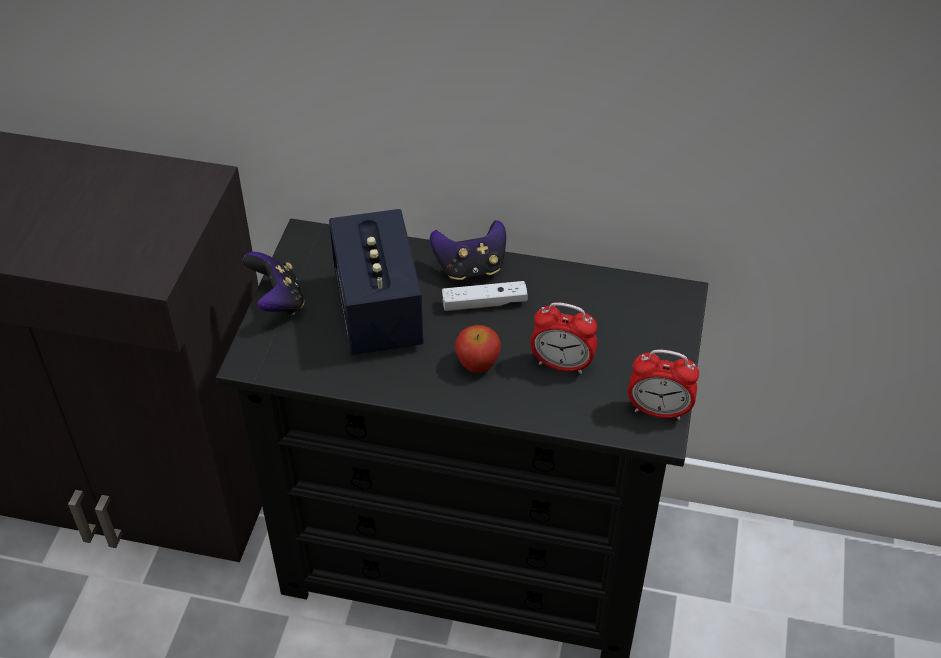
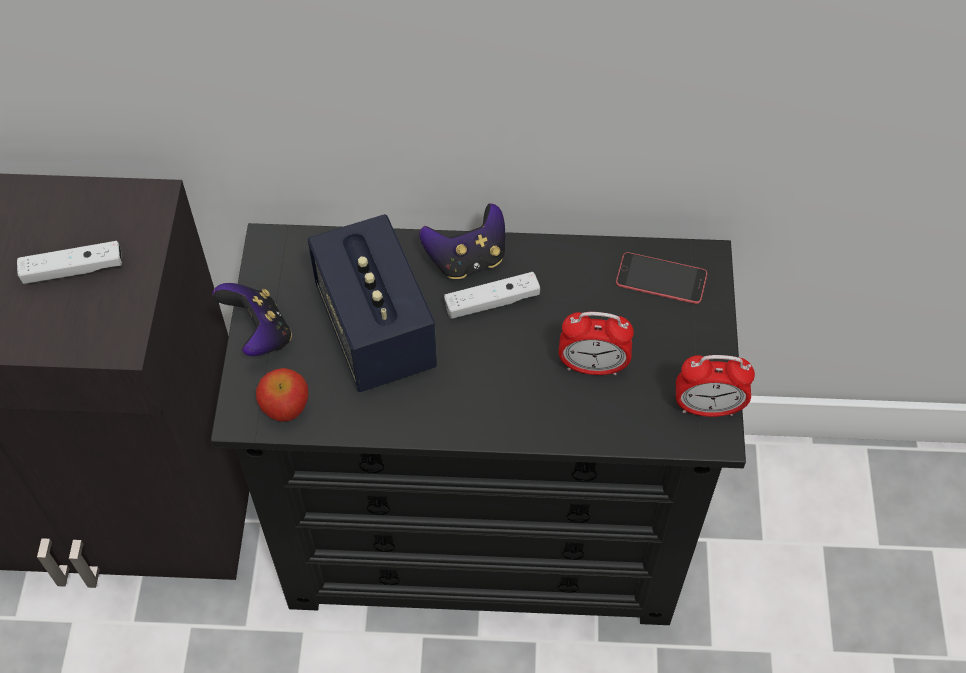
camera: 10 degrees left, 10 degrees up
(130, 220) = (73, 270): none -> white game controller
(477, 364) = (500, 379): apple -> apple (286, 408)
(638, 304) = (661, 278): none -> phone

